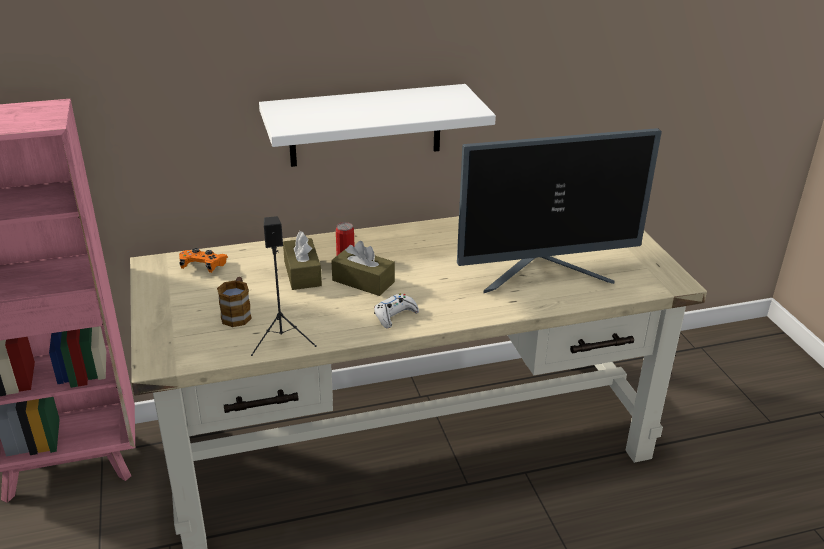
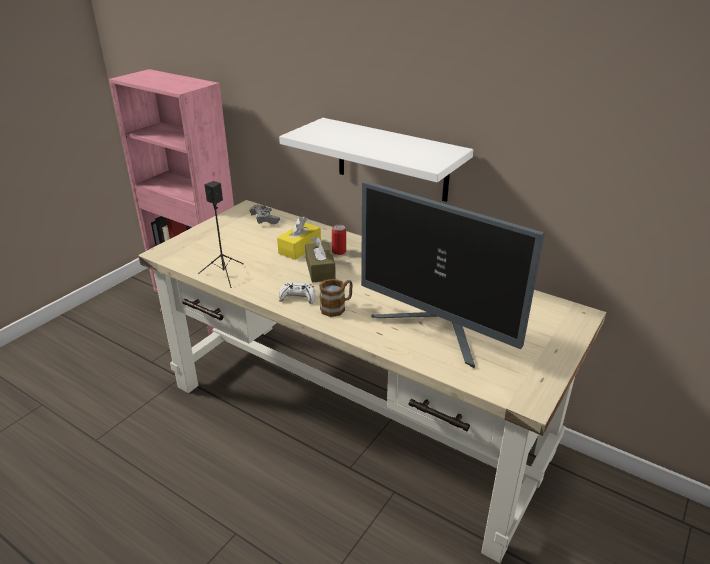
camera: 50 degrees right, 0 degrees up
(203, 266) = (264, 220): orange game controller -> grey game controller
(237, 313) = (233, 250): mug -> mug (337, 307)
(302, 273) = (300, 248): brown tissue box -> yellow tissue box

